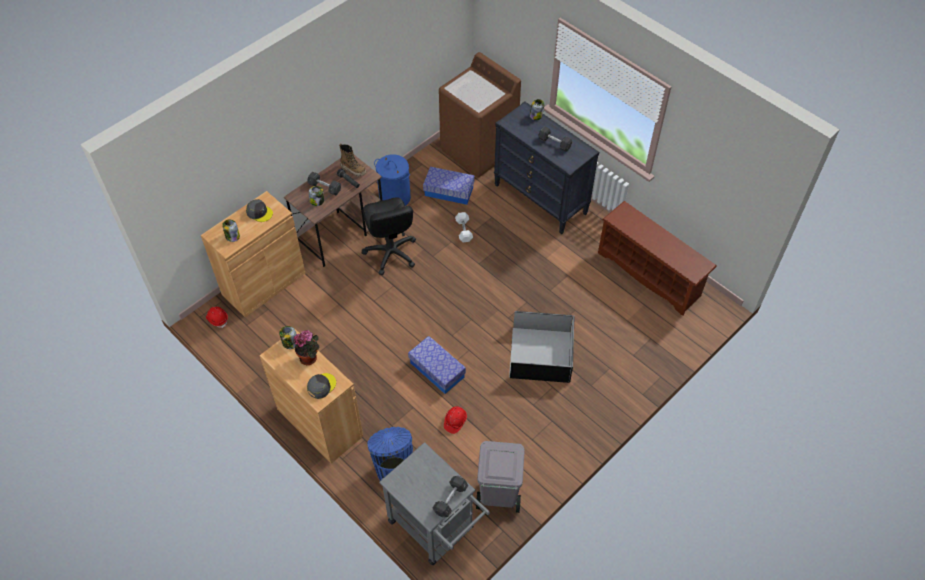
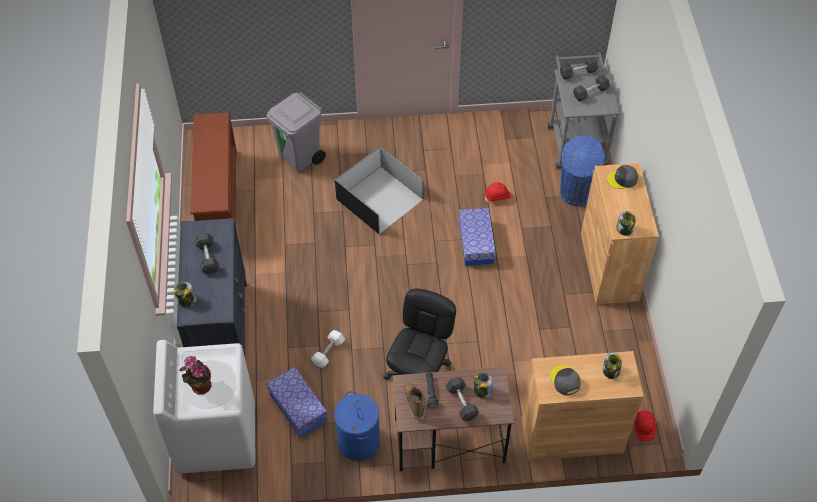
camera: 140 degrees left, 0 degrees up
(310, 357) = (616, 207): potted plant -> potted plant (199, 386)
(422, 485) = (590, 92): none -> grey dumbbell
(478, 150) = (216, 436): brown washing machine -> white washing machine
(498, 495) = (511, 132): grey trash can -> grey trash can (300, 157)

